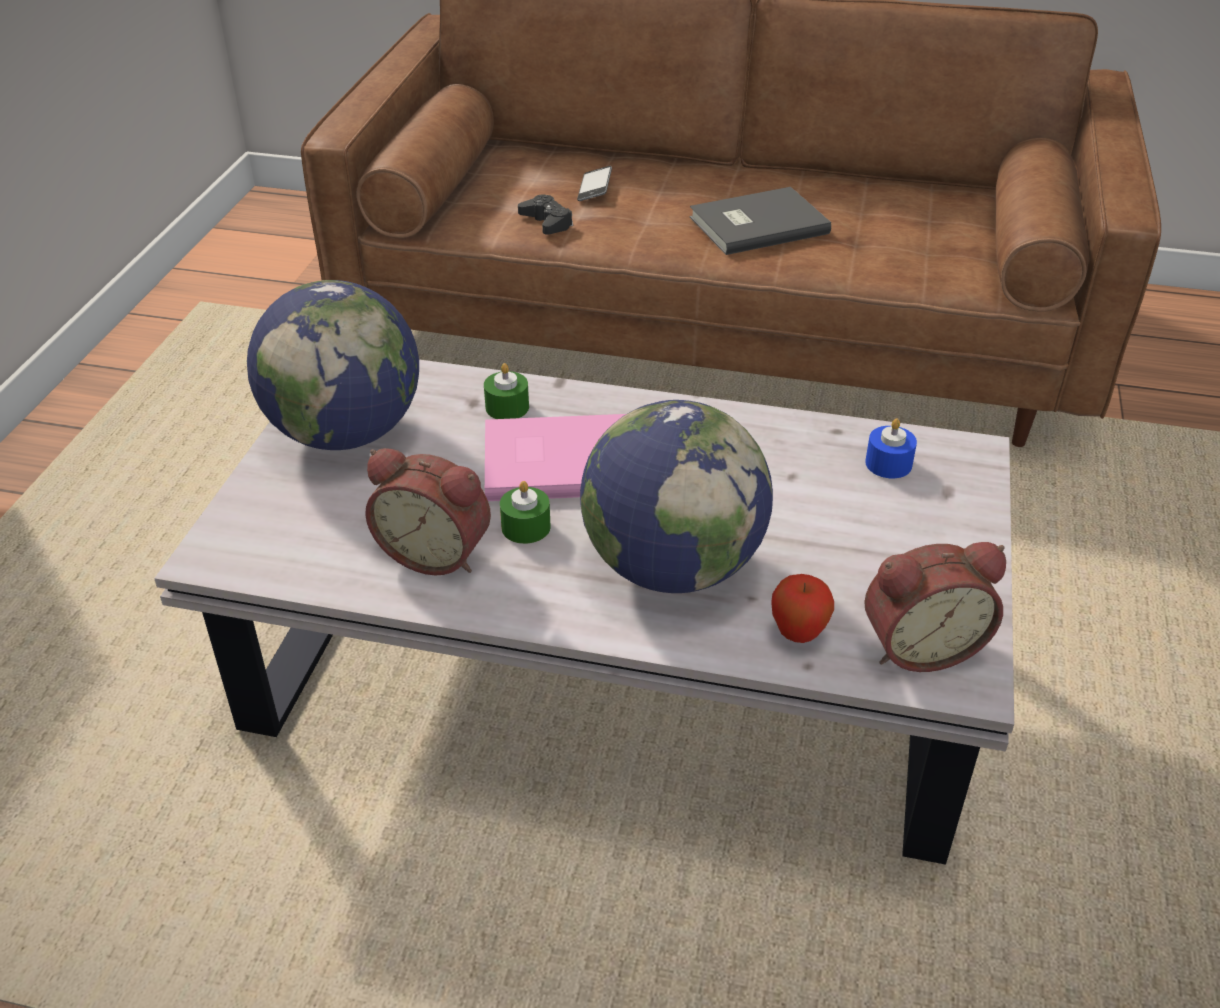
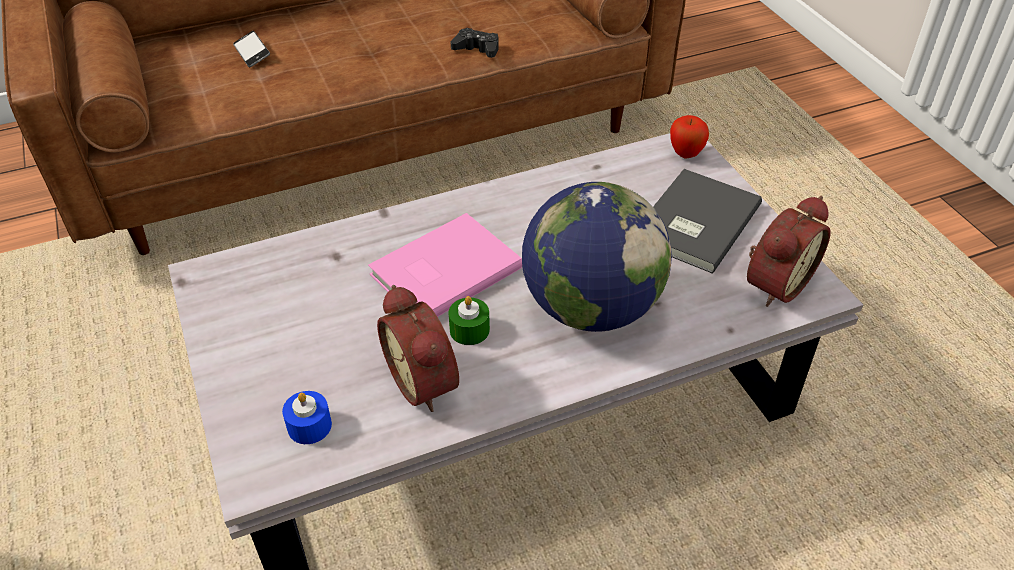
camera: 35 degrees left, 5 degrees up
(345, 433) = (261, 326): globe -> none
(436, 552) = (426, 381): alarm clock -> alarm clock turned 75 degrees clockwise
(507, 407) = (365, 248): green candle -> none
(547, 222) = (242, 92): black game controller -> black game controller (477, 49)
(755, 224) = (397, 40): grey book -> grey book (693, 223)
(798, 634) = (706, 312): apple -> apple (686, 154)
(888, 464) = (647, 174): blue candle -> blue candle (309, 426)

